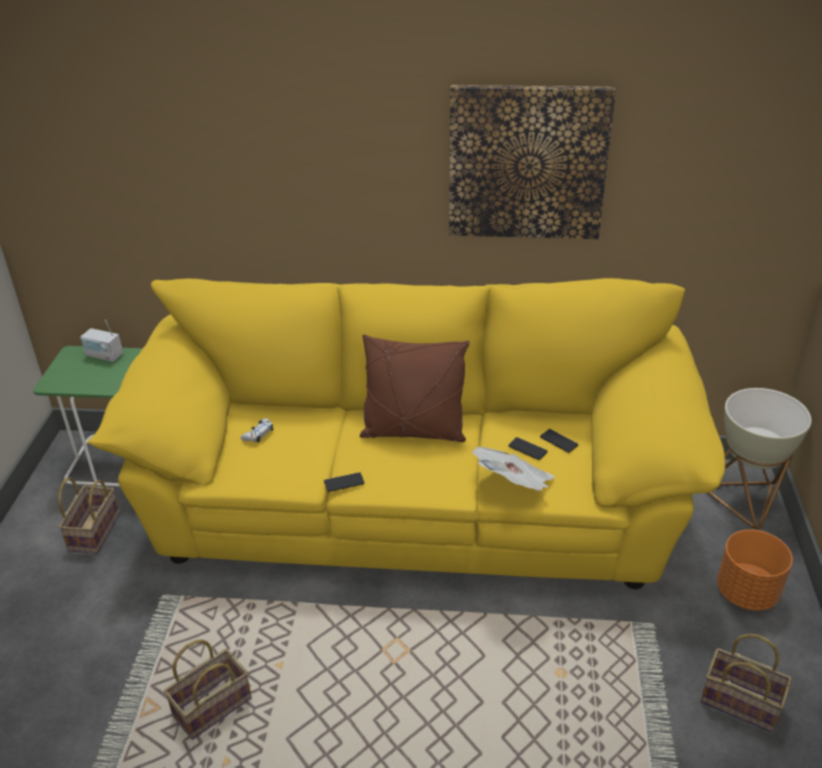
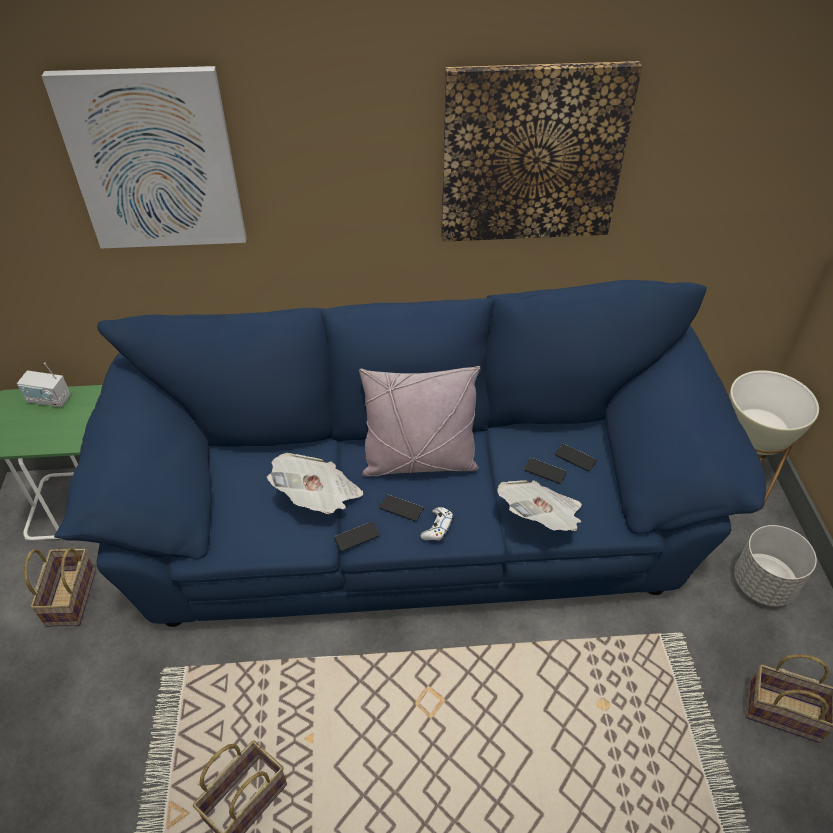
camera: 10 degrees left, 10 degrees up
(213, 151) = (154, 161): none -> picture
(258, 434) = (248, 485): white game controller -> white game controller (437, 528)
(317, 450) = (318, 497): none -> newspaper
(388, 465) = (401, 508): none -> phone
(413, 432) = (419, 462): brown pillow -> purple pillow
(413, 517) = (416, 537): yellow sofa -> blue sofa
(747, 592) = (763, 584): orange planter -> grey planter

